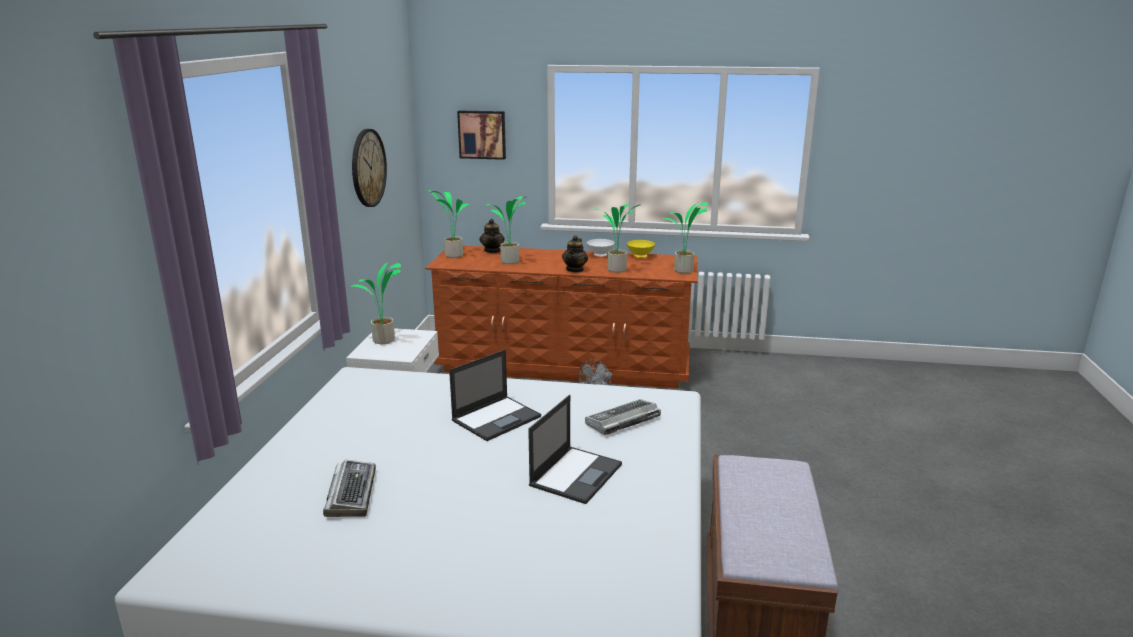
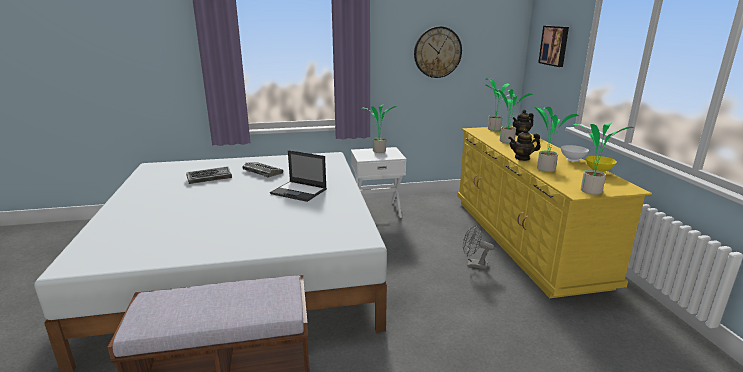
camera: 70 degrees right, 0 degrees up
(564, 365) = (523, 239): brown dresser -> yellow dresser
(576, 474) = (237, 221): laptop -> none
(622, 422) = (312, 225): keyboard -> keyboard (262, 172)

